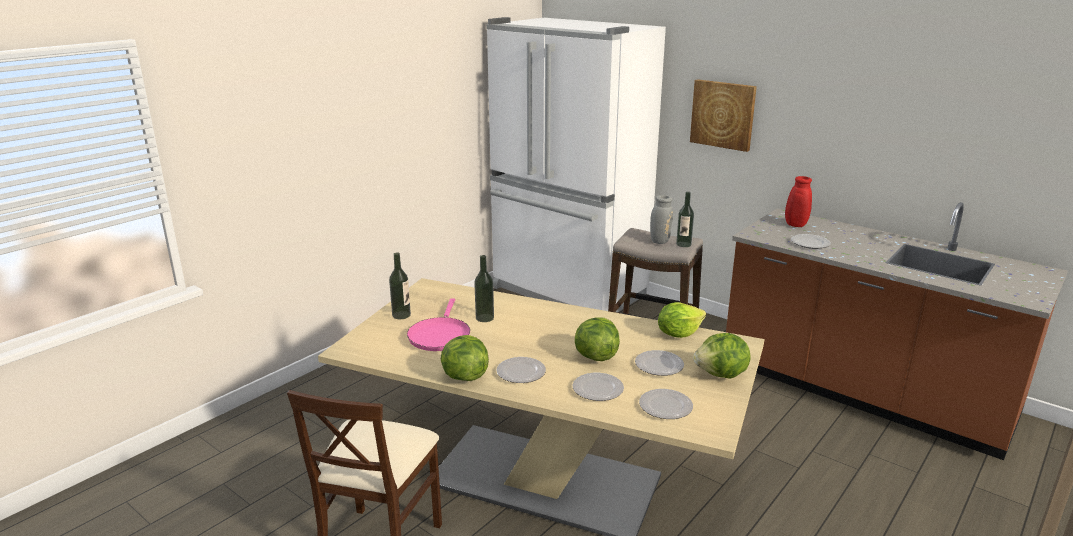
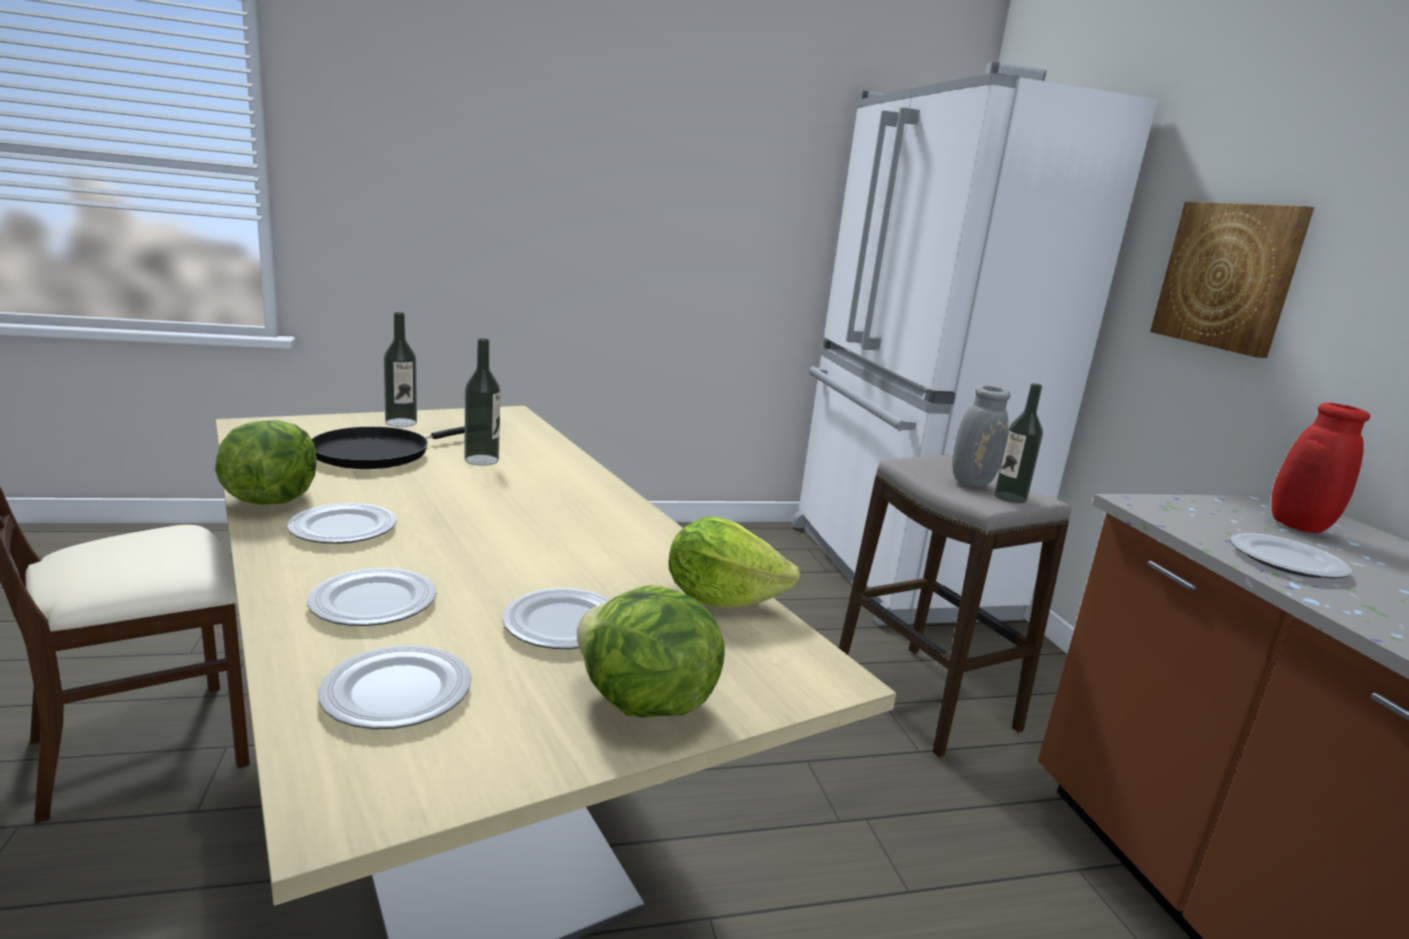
camera: 35 degrees right, 5 degrees down
(440, 335) = (379, 453): pink frying pan -> black frying pan
(595, 356) = (497, 561): lettuce -> none

